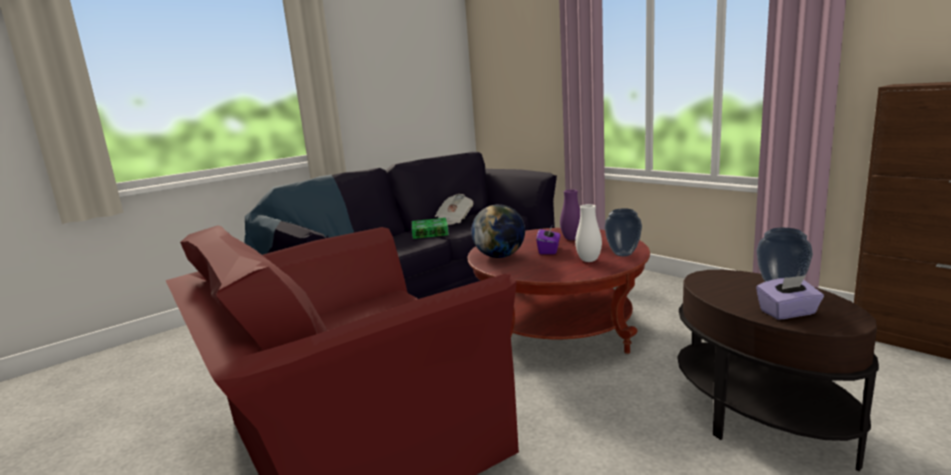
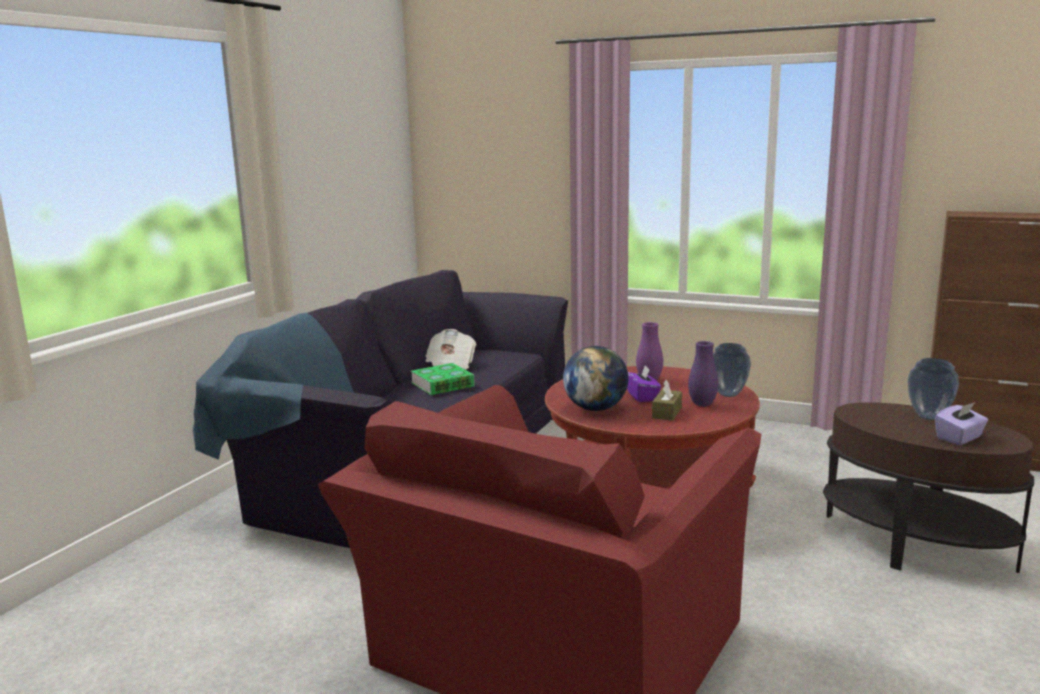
camera: 25 degrees left, 0 degrees up
(550, 264) = (667, 413): none -> brown tissue box
(588, 260) = (702, 404): white vase -> purple vase

